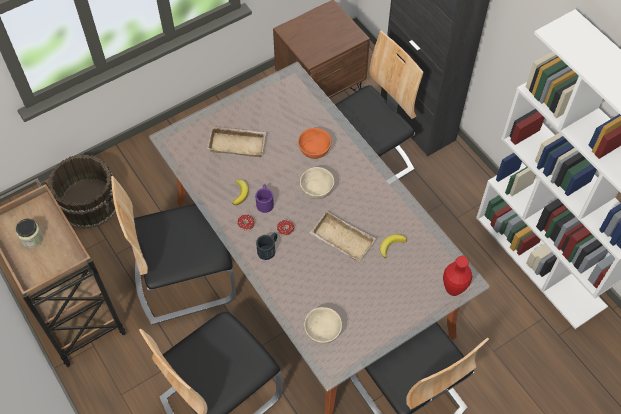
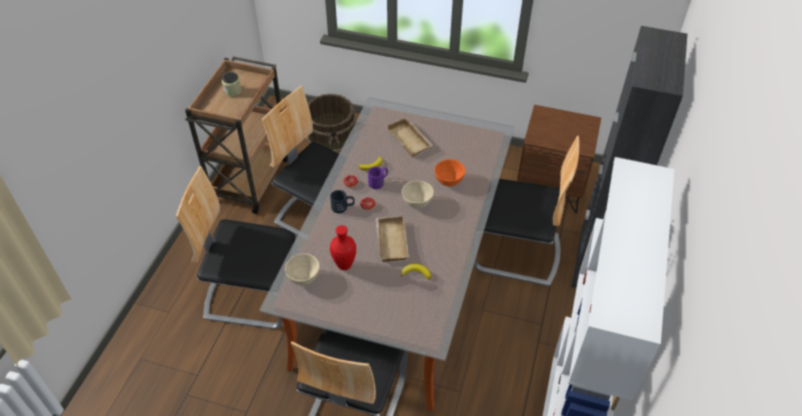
camera: 50 degrees right, 10 degrees down
(453, 289) = (416, 336): red vase -> red vase (344, 265)

